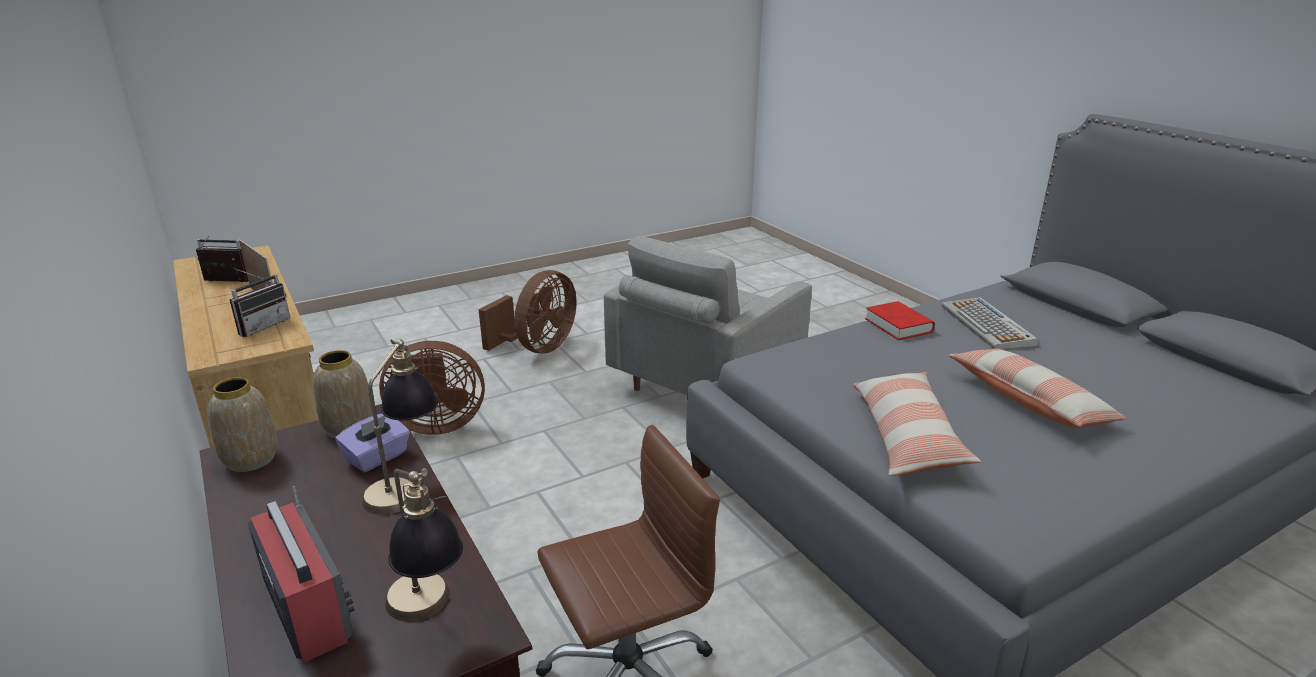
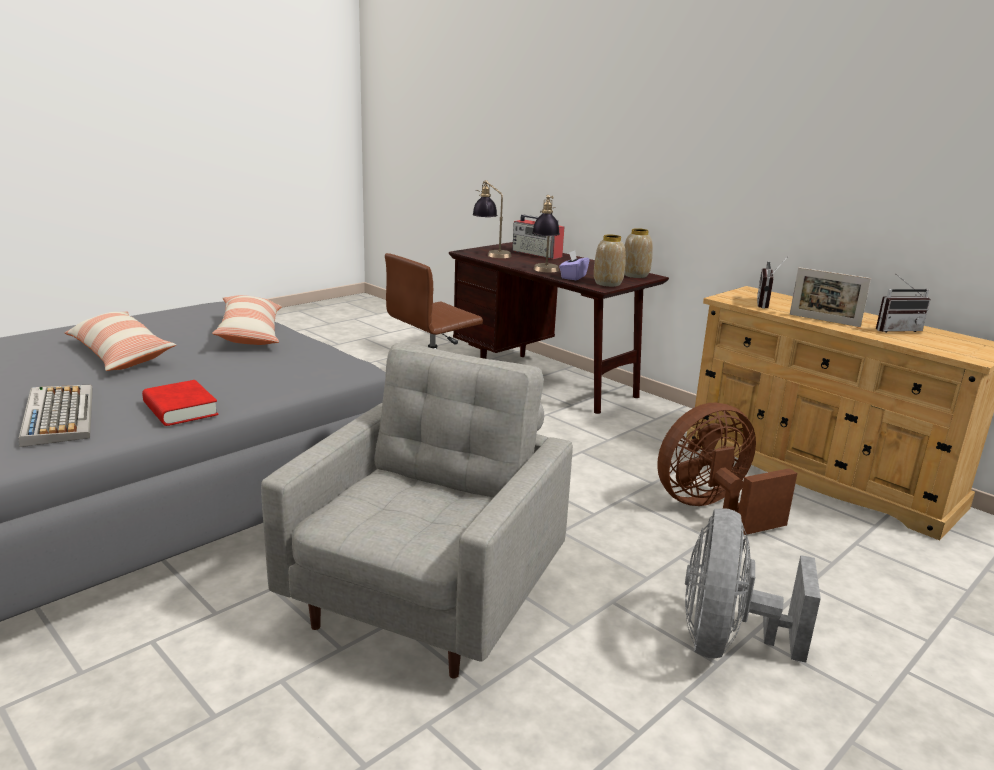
camera: 165 degrees right, 5 degrees down
(538, 348) = (726, 642): brown fan -> grey fan

